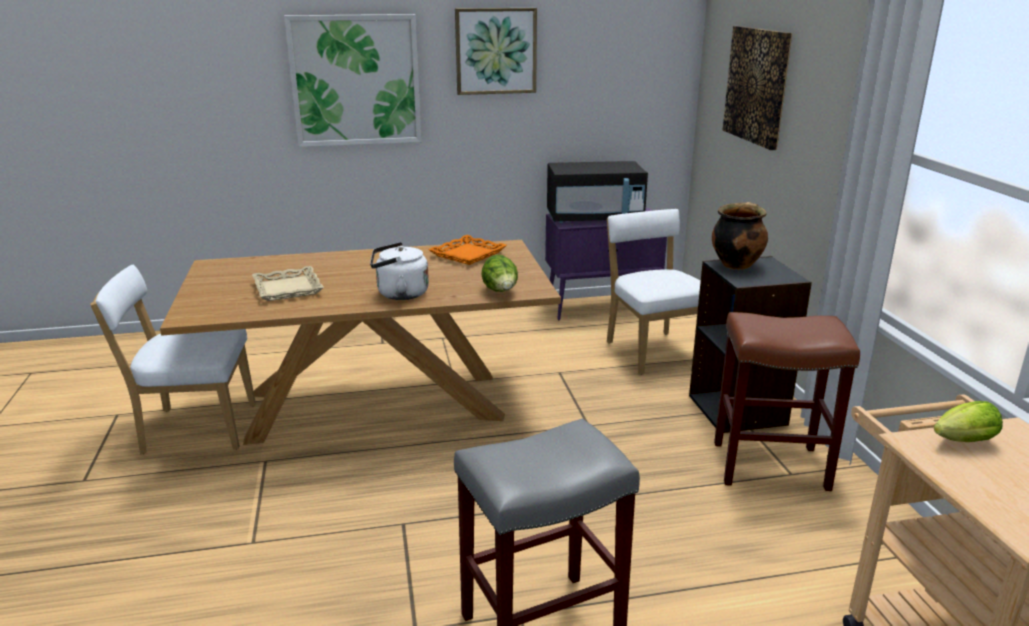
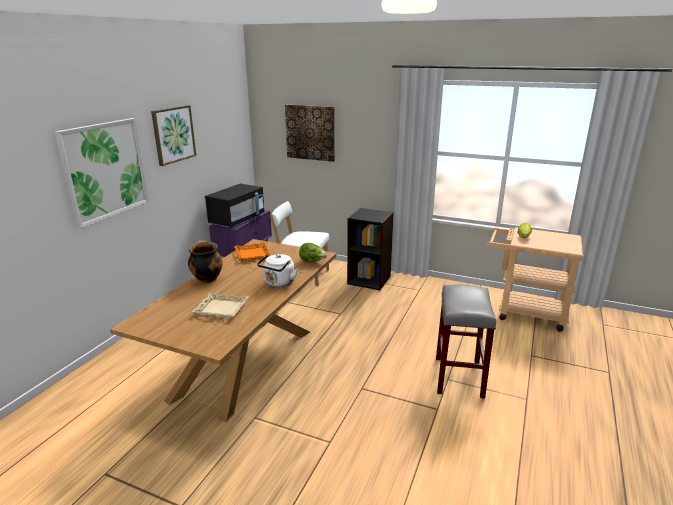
camera: 55 degrees left, 0 degrees up
(194, 429) = (179, 438): white chair -> none
(736, 264) = (360, 215): cooking pot -> cooking pot (207, 279)
(768, 466) = (410, 291): brown stool -> none

